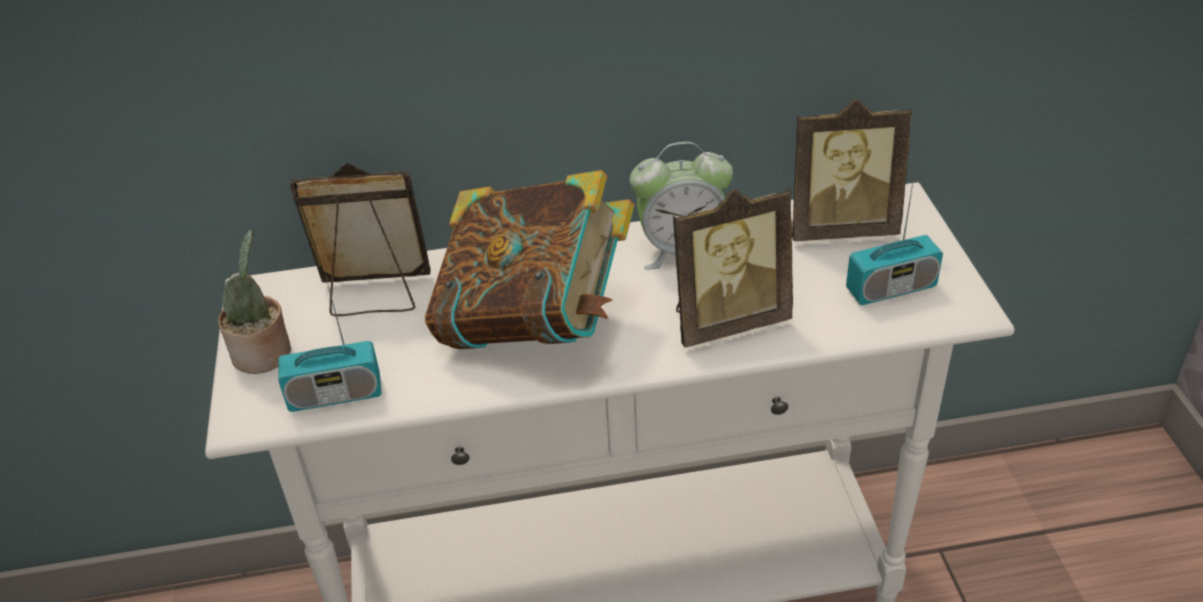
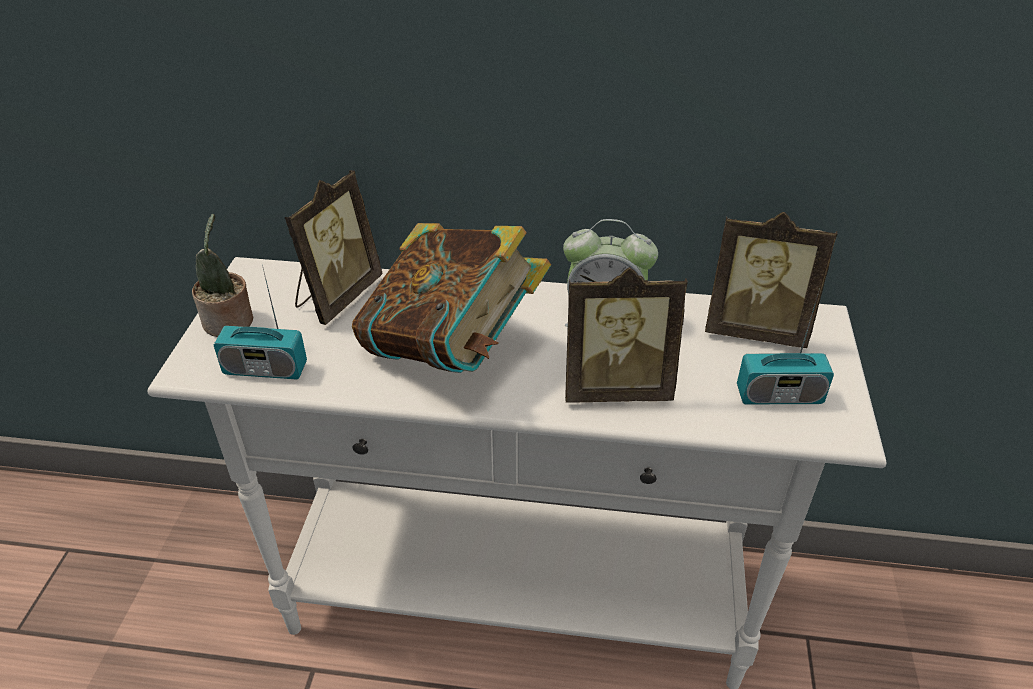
camera: 15 degrees right, 0 degrees up
(375, 296) = (337, 296): picture frame -> picture frame turned 105 degrees clockwise

